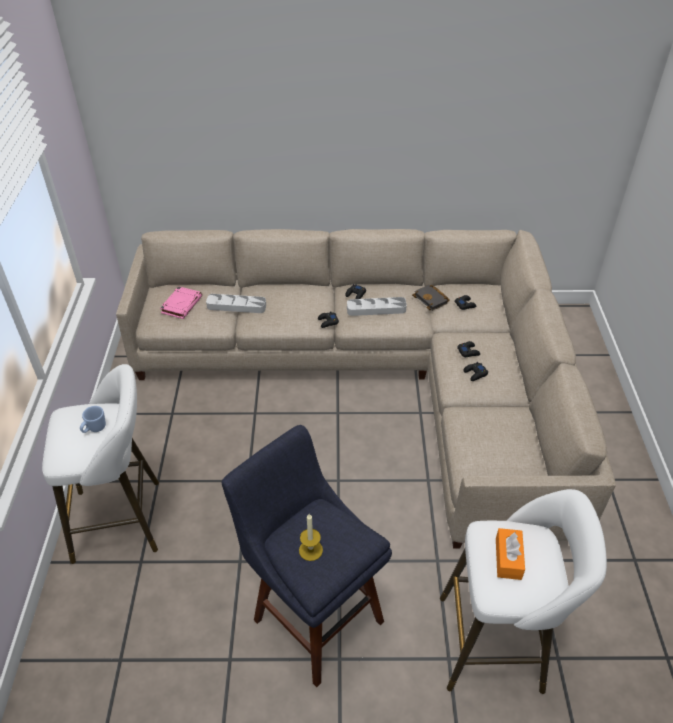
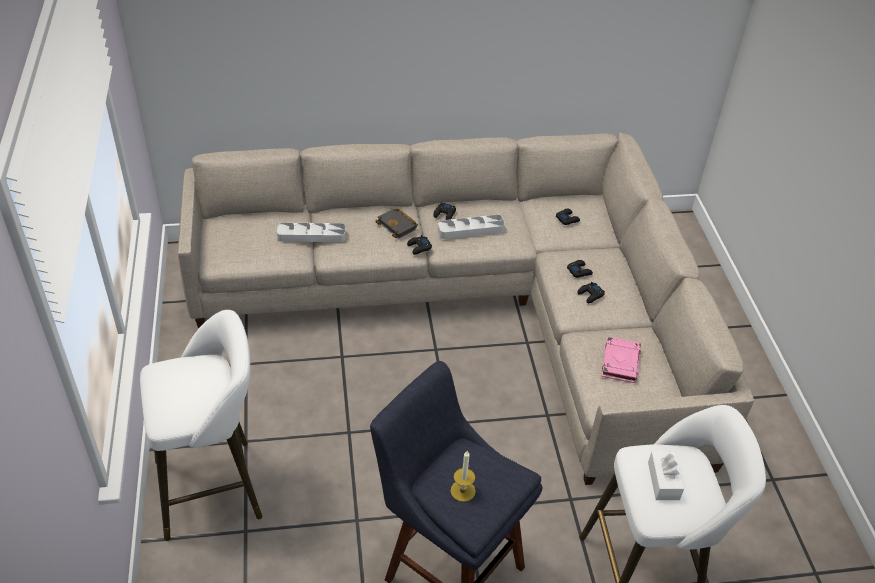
camera: 10 degrees left, 0 degrees up
(94, 429) = (197, 384): blue mug -> none
(181, 305) = (247, 237): pink book -> pink book (620, 362)
(432, 300) = (530, 215): black book -> black book (398, 226)
(508, 558) = (663, 481): orange tissue box -> white tissue box

